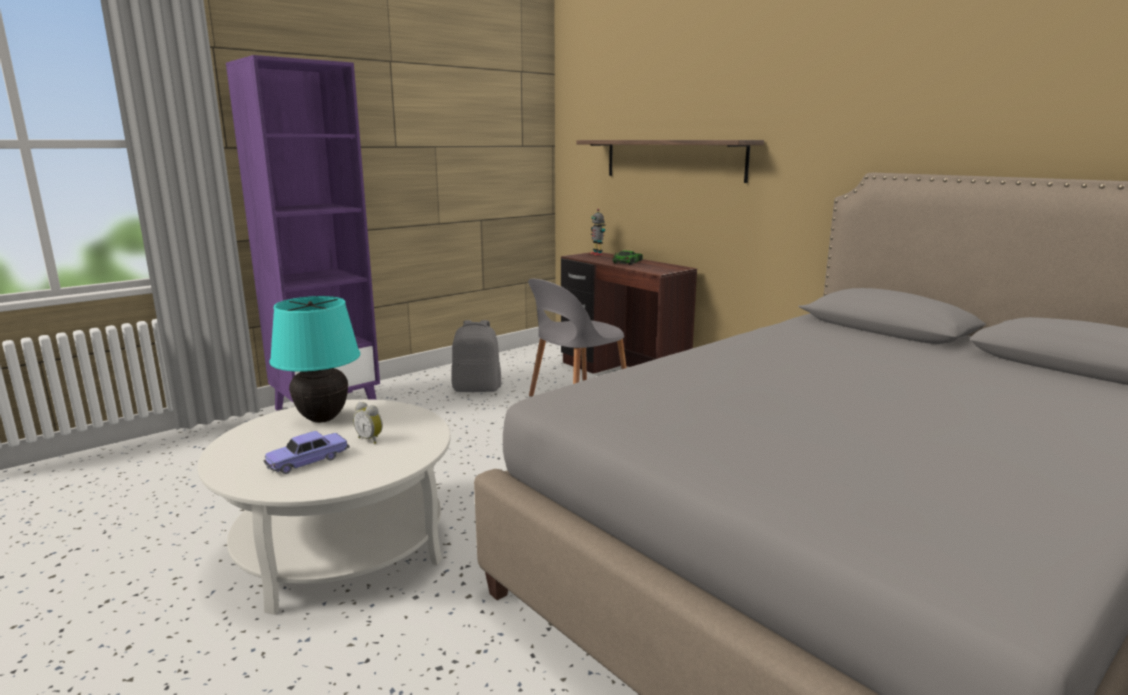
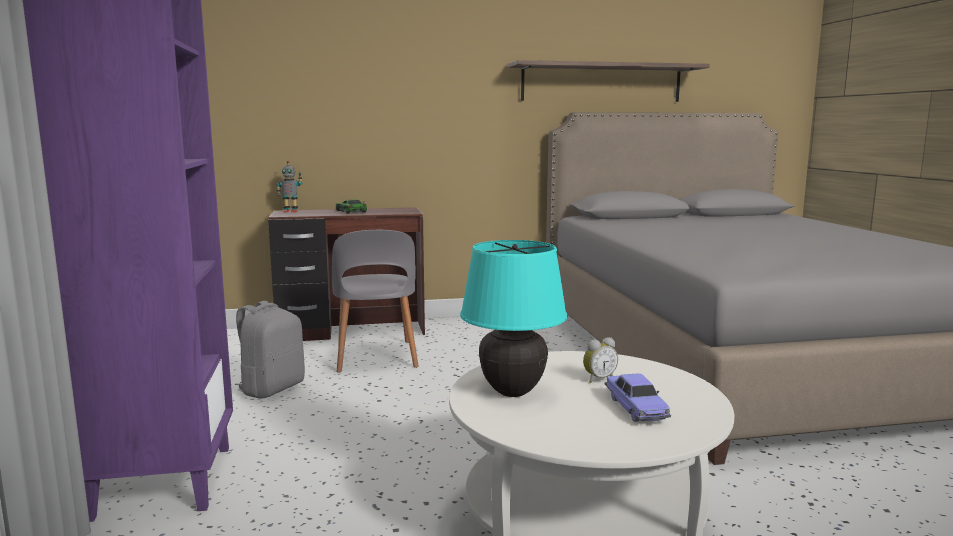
camera: 60 degrees left, 5 degrees down
(673, 159) = (372, 106): shelf -> shelf (601, 83)

